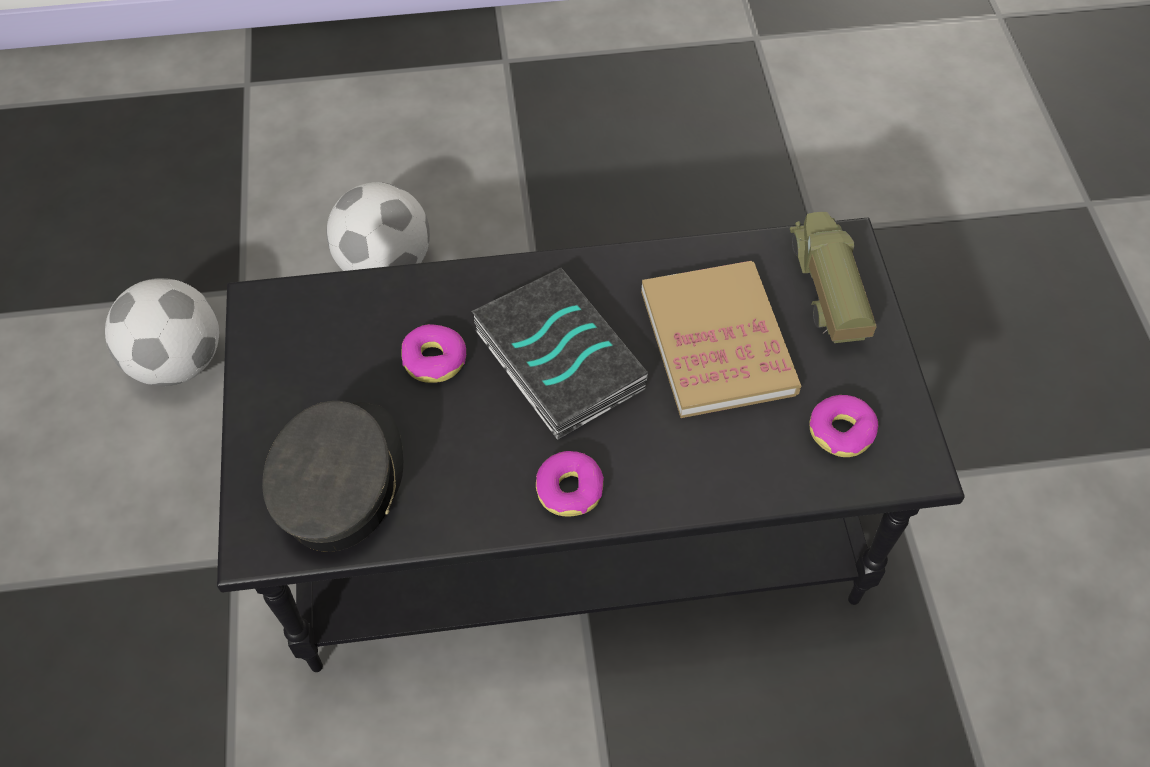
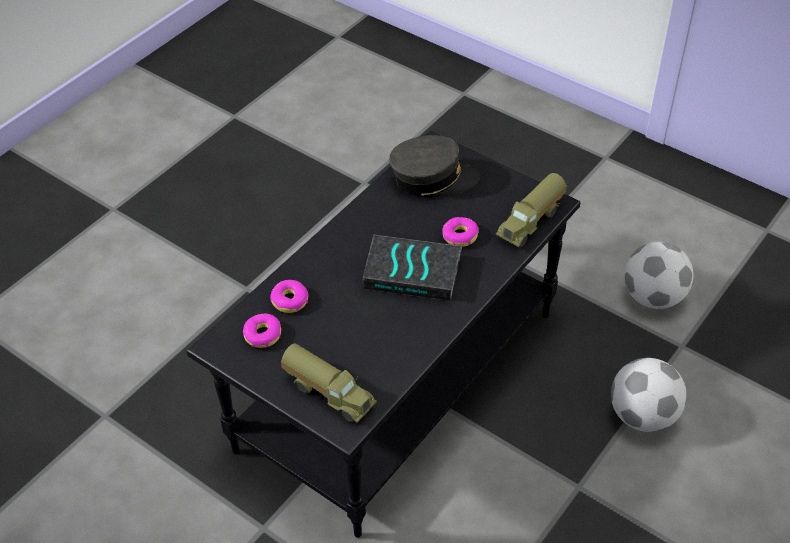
camera: 135 degrees right, 10 degrees down
(326, 302) = (531, 222): none -> toy truck
(342, 483) = (433, 178): grey cap -> grey cap turned 60 degrees counterclockwise
(569, 489) = (349, 235): donut -> donut (290, 301)
(717, 342) = (354, 331): book -> none

